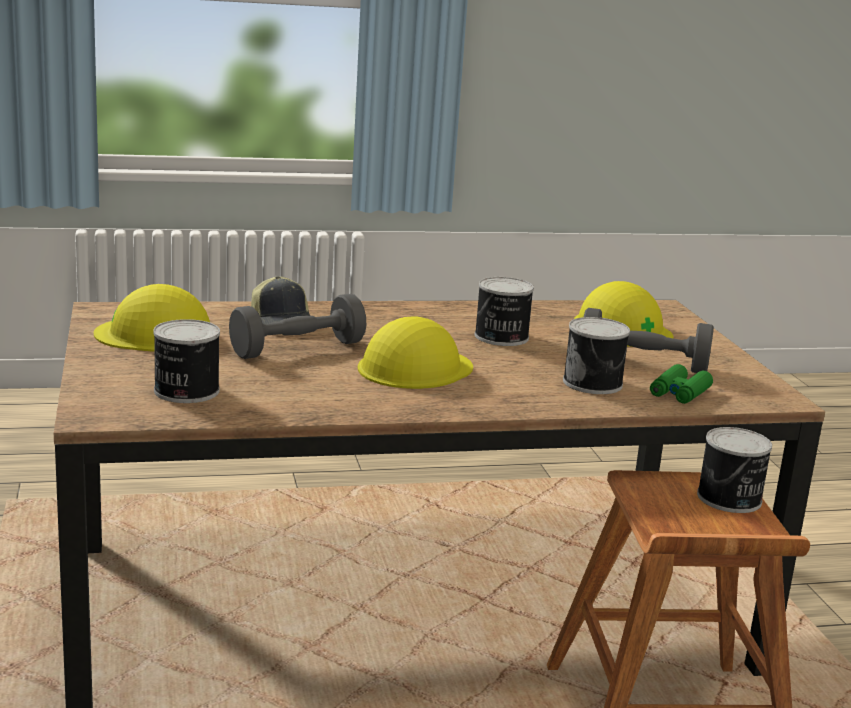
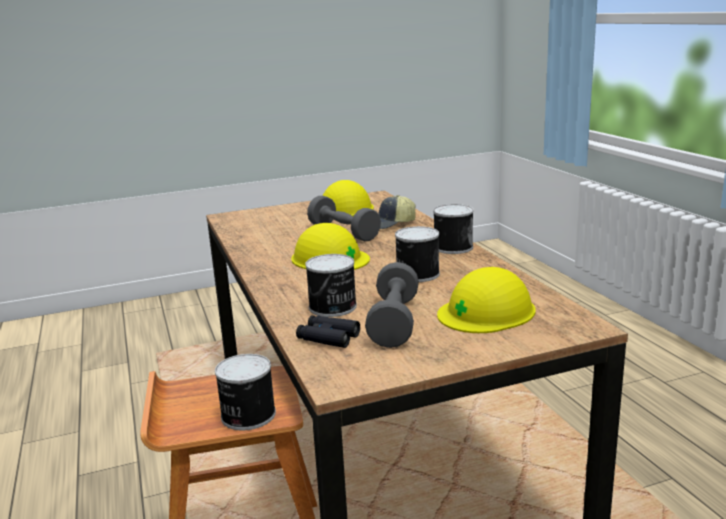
camera: 85 degrees right, 0 degrees up
(185, 391) = (263, 223): can -> can (452, 247)
(679, 393) = (328, 337): green binoculars -> black binoculars

